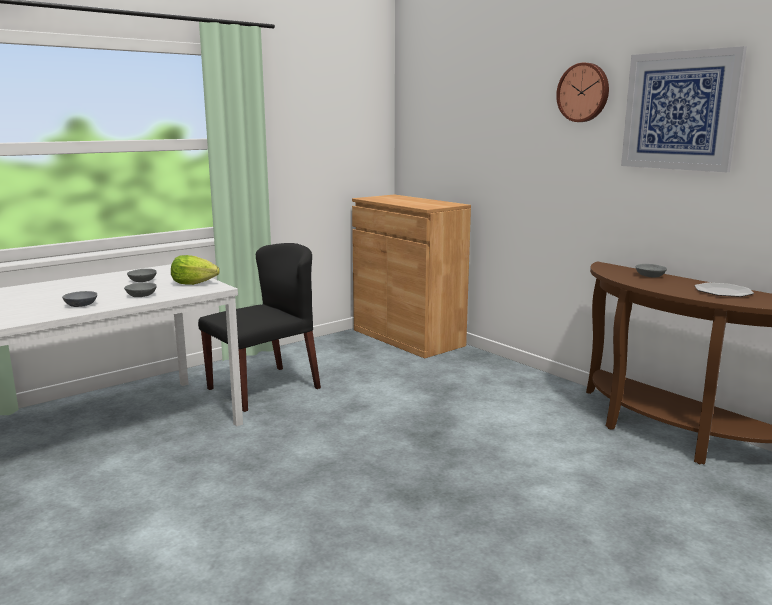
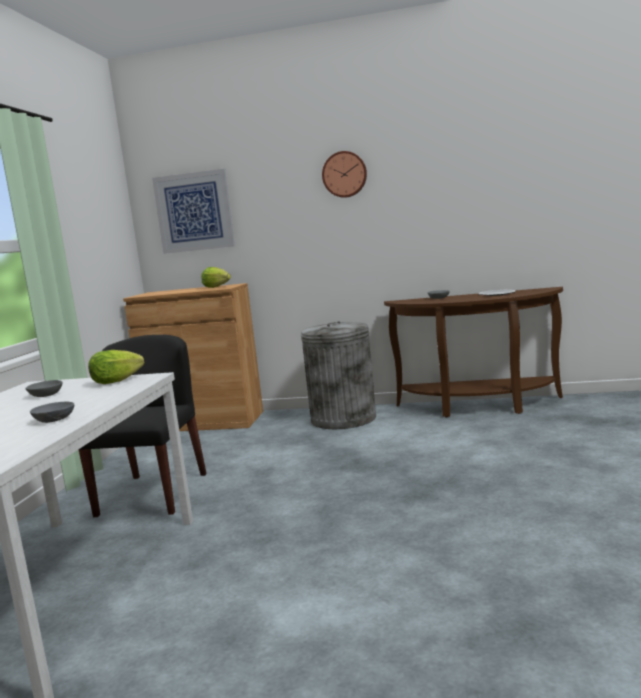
camera: 40 degrees left, 5 degrees down
(142, 296) = (97, 398): grey bowl -> none
(432, 204) = (216, 287): none -> lettuce
(512, 384) = (343, 419): none -> grey trash can
(680, 111) = (426, 180): picture -> picture (194, 212)

